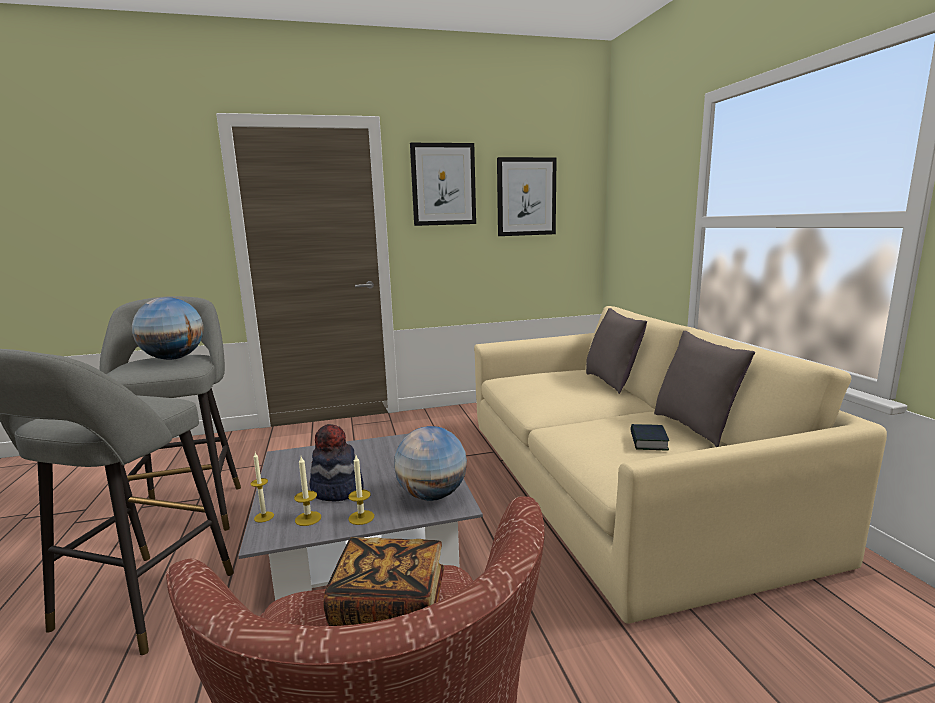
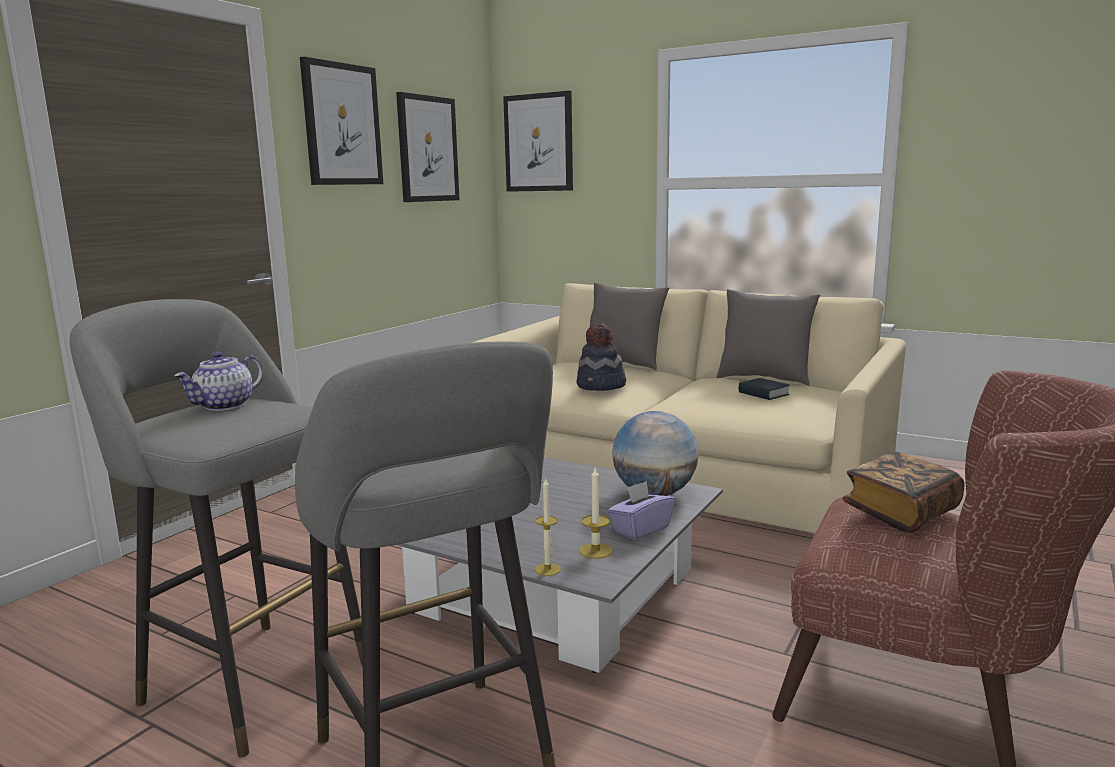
camera: 45 degrees left, 0 degrees up
(174, 358) = (224, 406): globe -> teapot
(337, 490) = (559, 524): hat -> hat (601, 386)
(361, 517) = (640, 529): candle -> purple tissue box
(627, 187) = (539, 143): none -> picture

